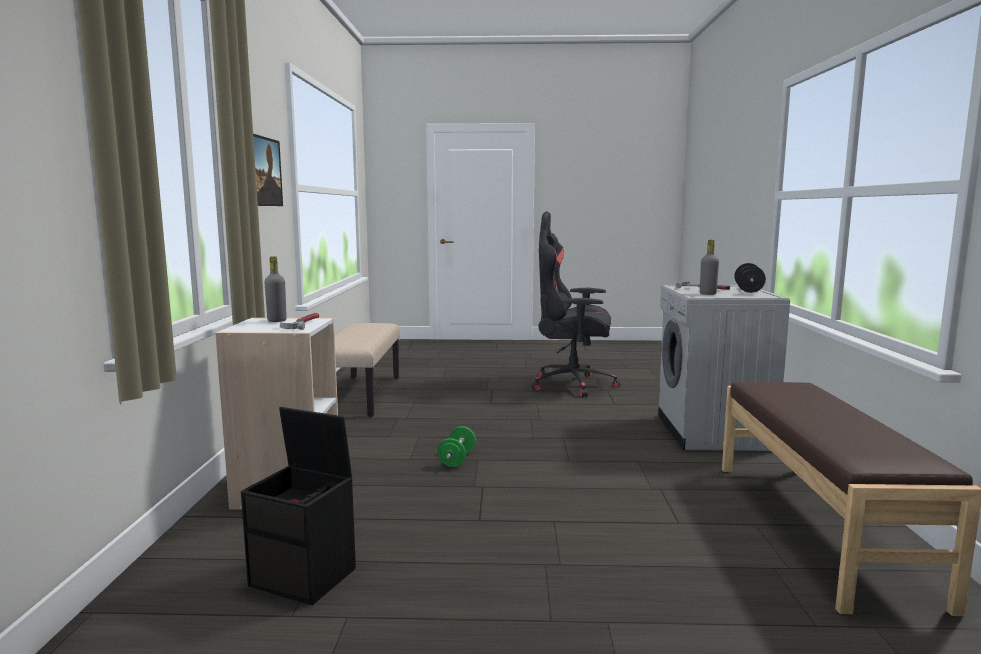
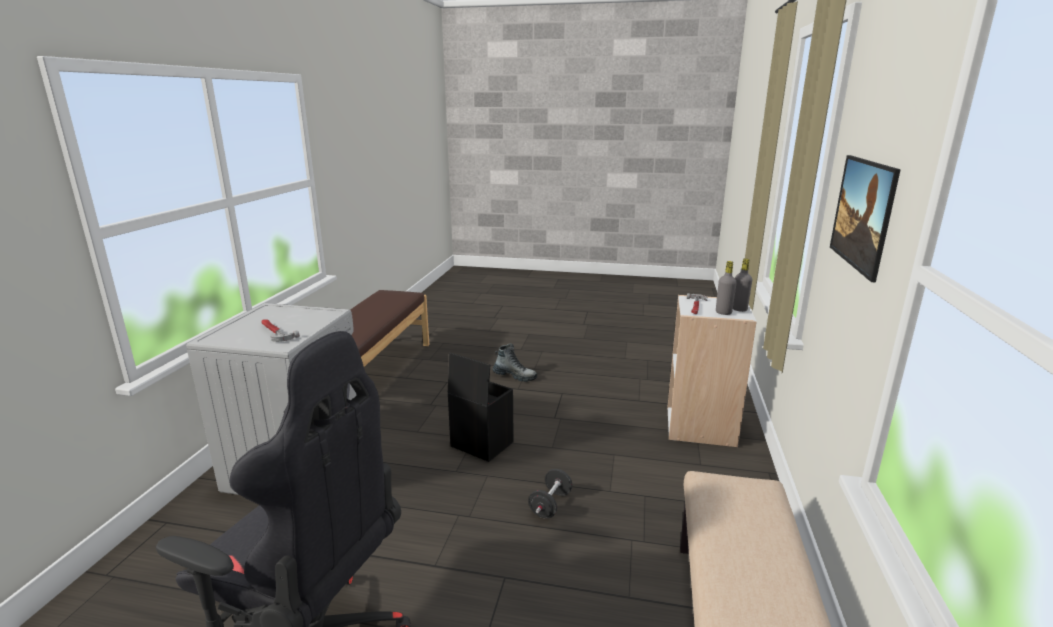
camera: 170 degrees left, 10 degrees up
(305, 577) = (651, 373): black storage box -> black storage box (480, 444)
(457, 459) = (570, 449): green dumbbell -> none
(573, 544) = (515, 376): none -> boot
(707, 294) = (306, 318): grey bottle -> grey bottle (739, 309)
(748, 290) = (242, 324): black dumbbell -> black dumbbell (550, 505)

